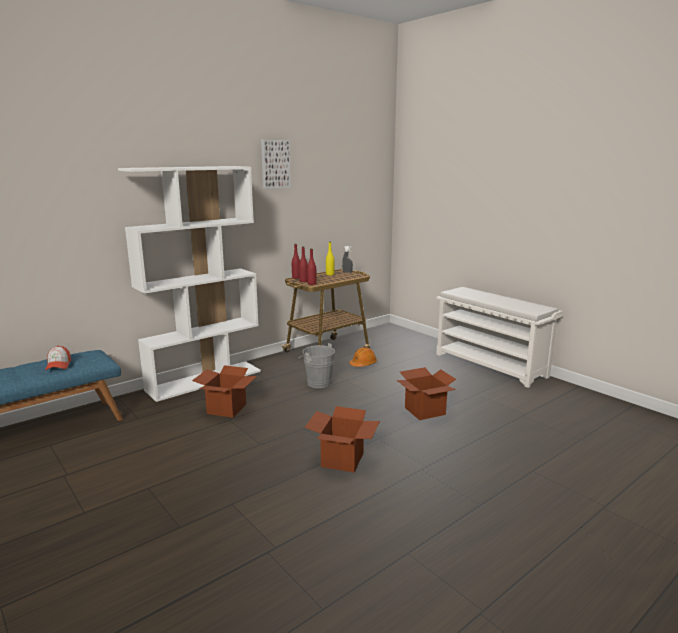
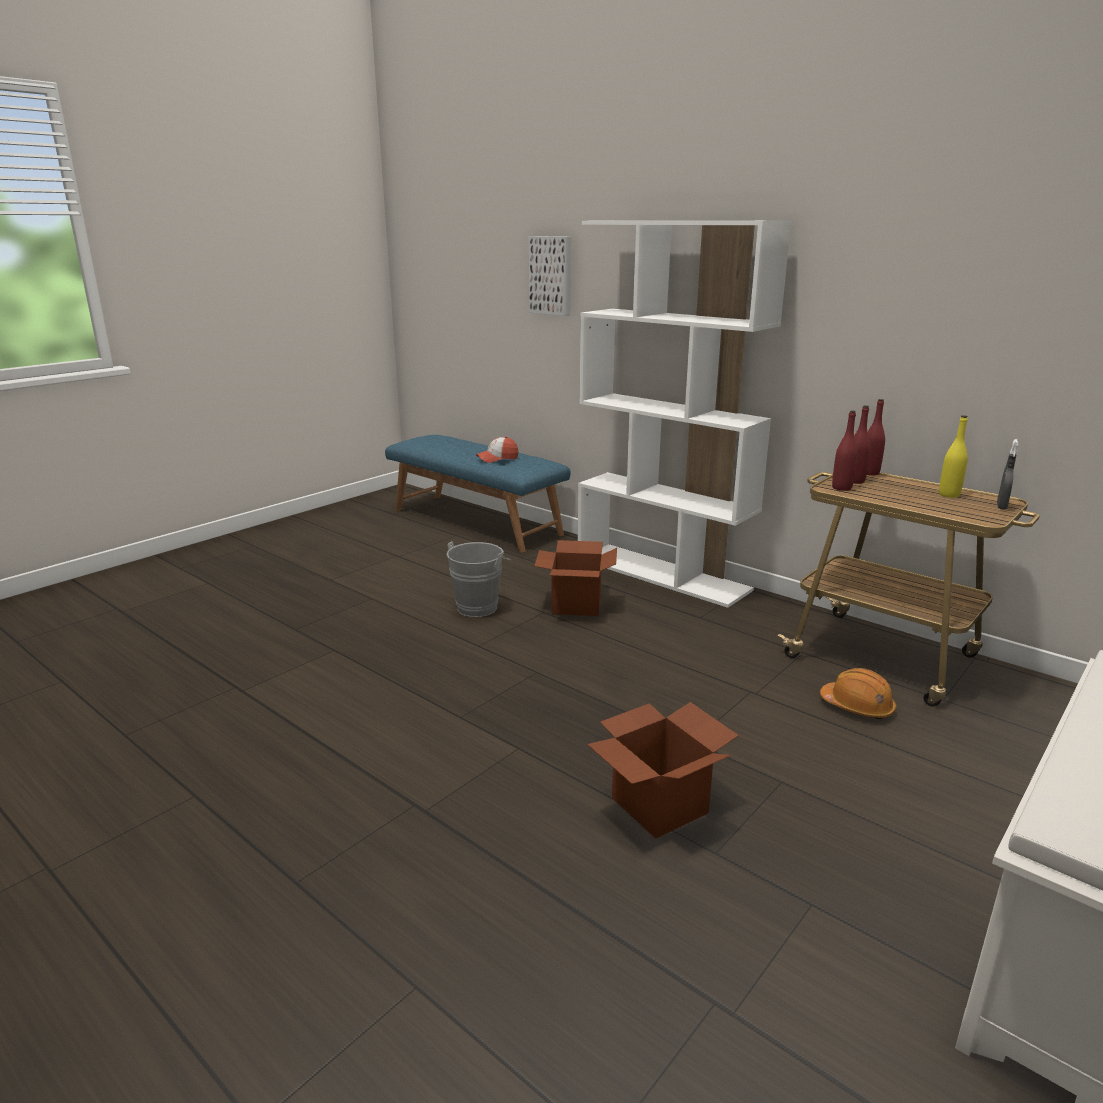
camera: 80 degrees right, 5 degrees up
(274, 164) = (893, 218): picture -> picture (551, 275)
(317, 382) = (719, 663): grey bucket -> grey bucket (480, 606)
(342, 460) = (442, 718): cardboard box -> none

